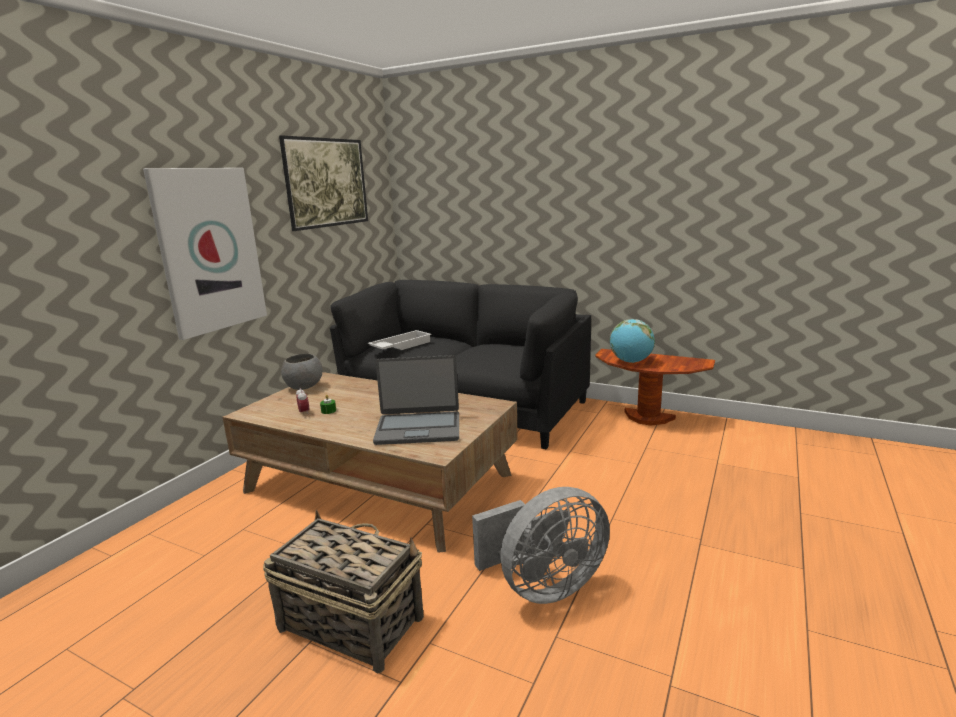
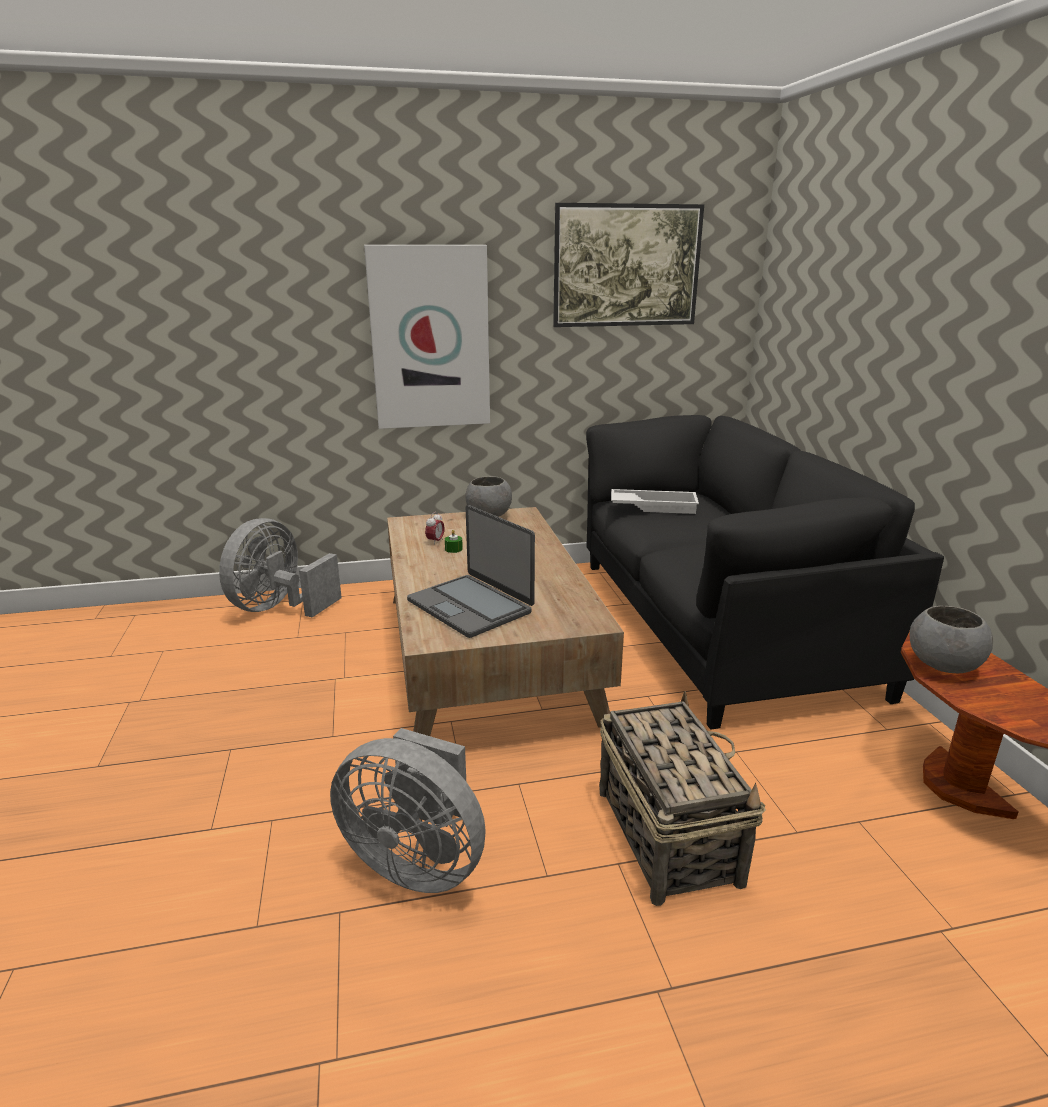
camera: 50 degrees right, 5 degrees up
(136, 550) = (279, 608): none -> grey fan
(349, 622) = (268, 756): basket -> basket (667, 833)
(631, 361) = (942, 666): globe -> grey bowl

